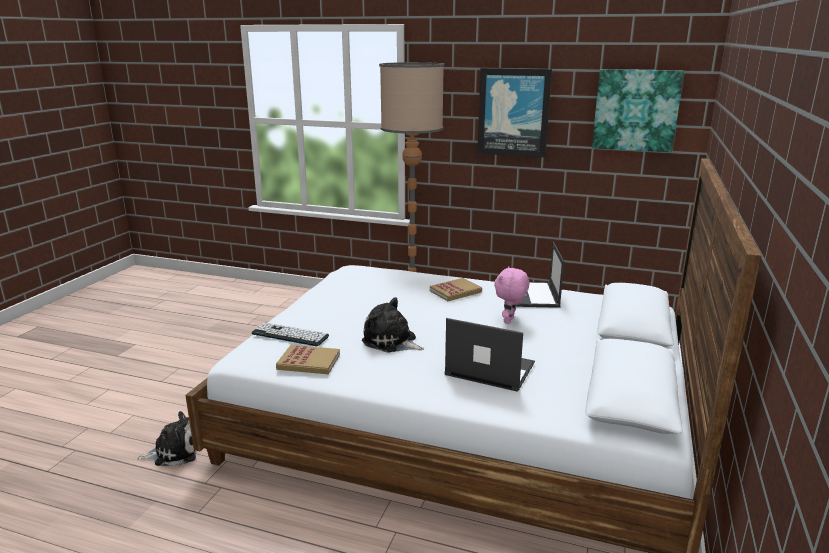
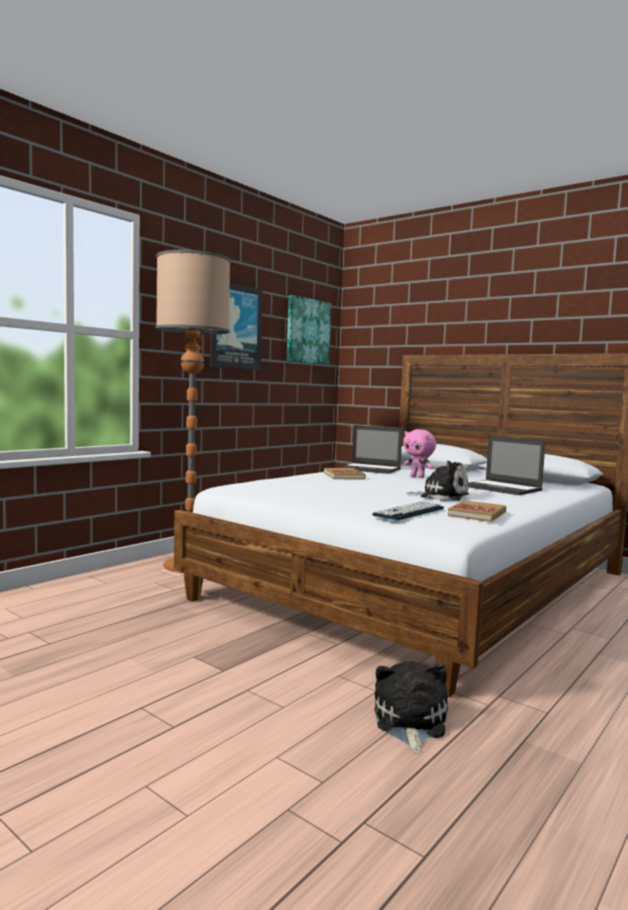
camera: 70 degrees left, 15 degrees down
(391, 341) = (441, 496): plush toy -> plush toy turned 120 degrees counterclockwise
(488, 369) = (503, 488): laptop -> laptop turned 90 degrees counterclockwise

